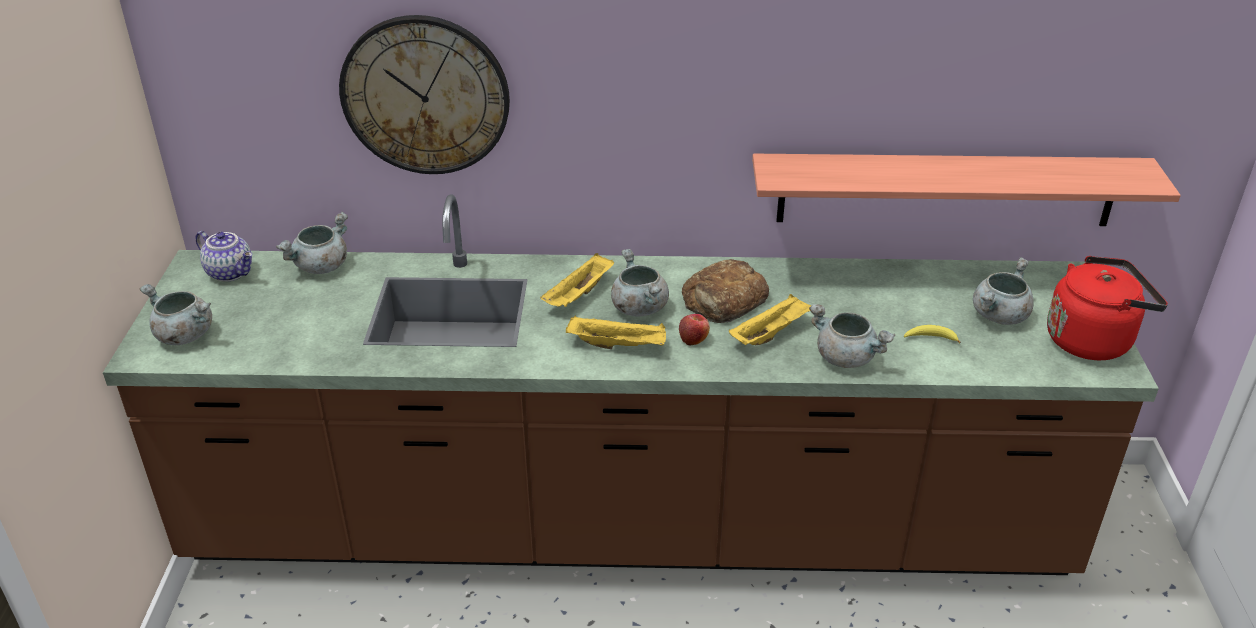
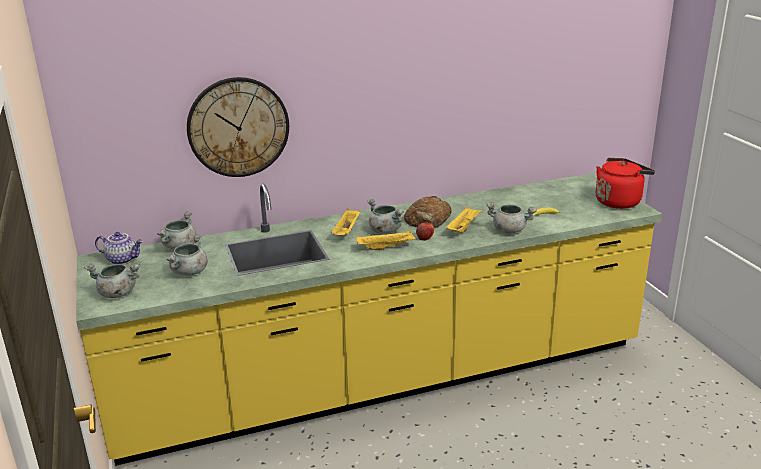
camera: 20 degrees left, 10 degrees down
(628, 526) = (383, 380): brown counter -> yellow counter
(946, 189) = (521, 143): shelf -> none
(999, 316) = (570, 200): grey cooking pot -> grey cooking pot (189, 272)

